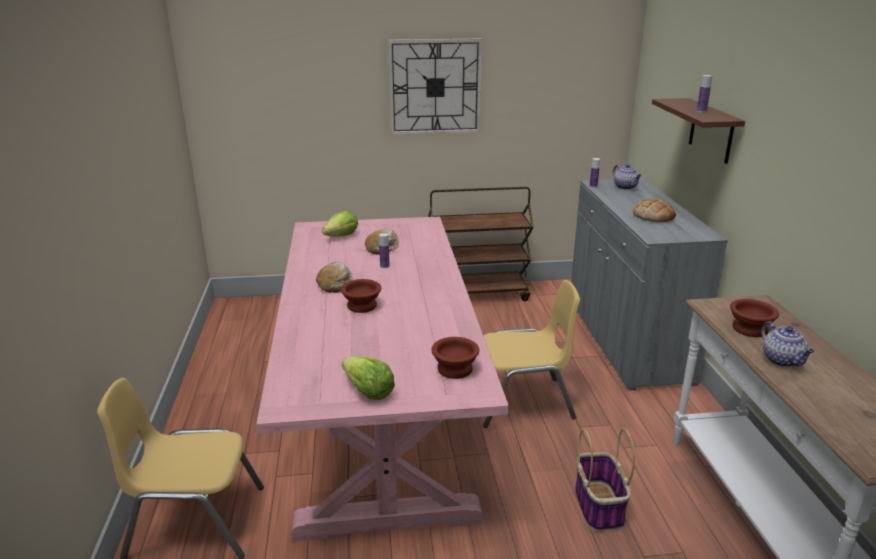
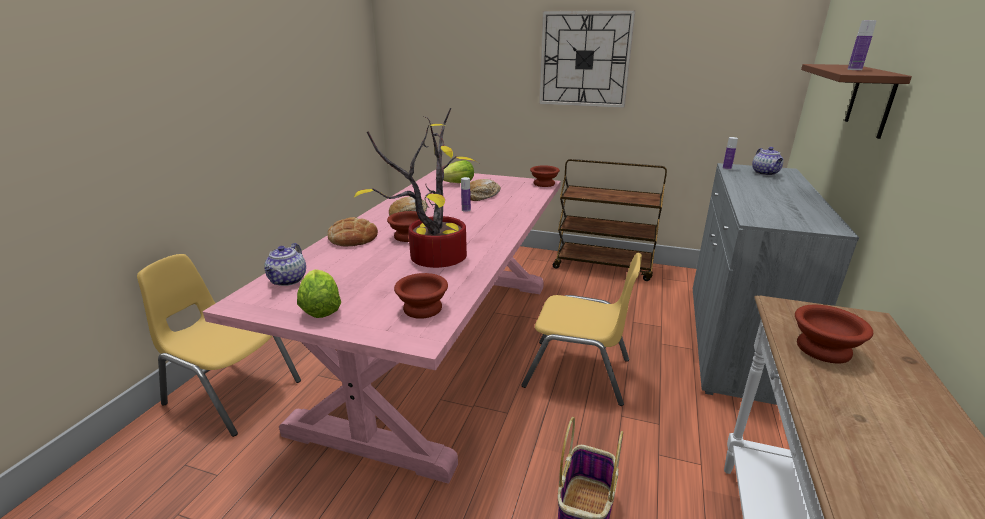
camera: 25 degrees right, 0 degrees up
(412, 320) = (437, 256): none -> potted plant
(427, 222) = (543, 184): none -> brown bowl
(653, 216) = (775, 201): bread -> bread (353, 238)
(782, 360) = (848, 405): teapot -> teapot (288, 280)

